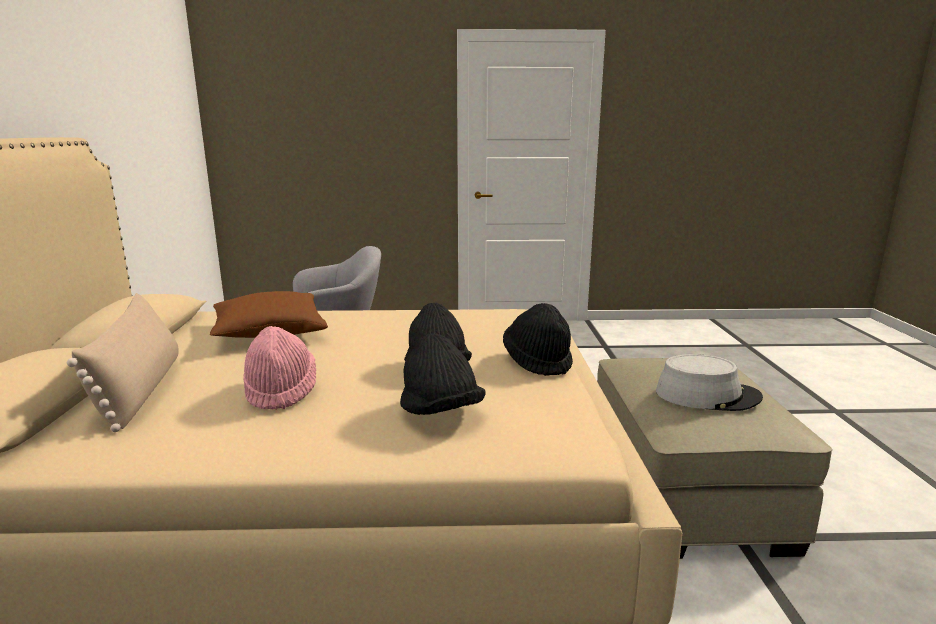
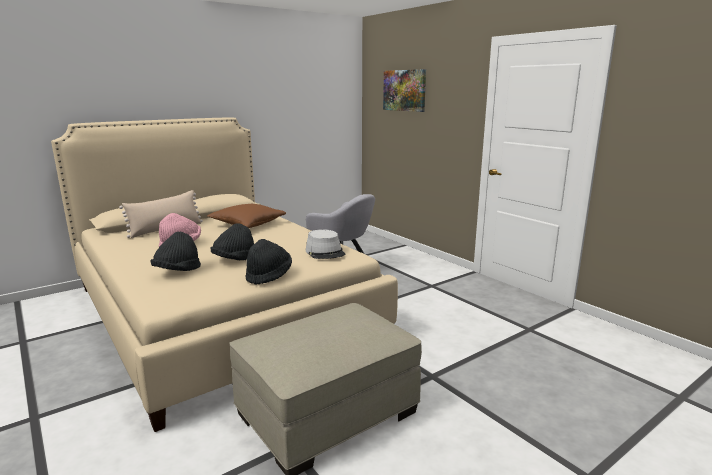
camera: 55 degrees right, 0 degrees up
(305, 97) = (404, 90): none -> picture
(707, 395) = (305, 336): grey hat -> grey hat (325, 252)

